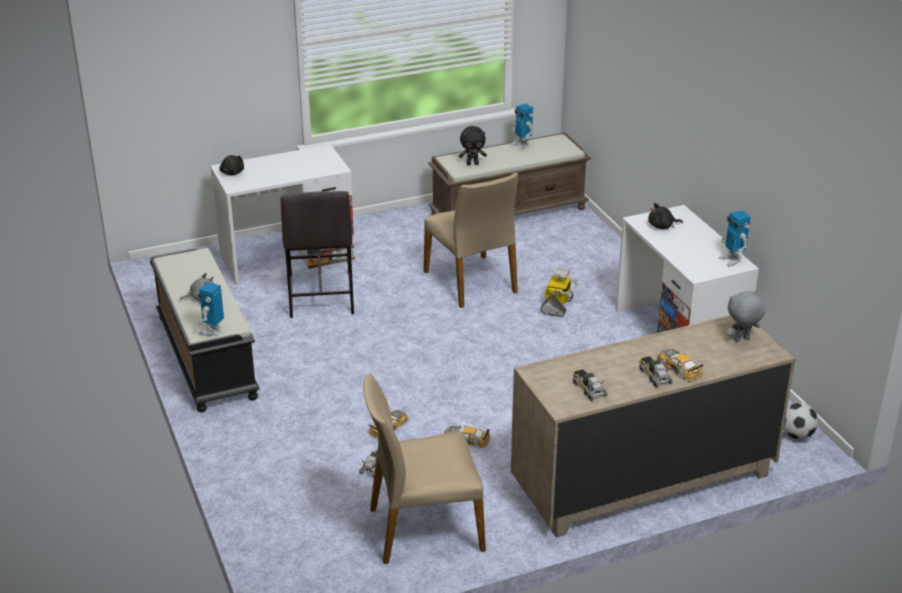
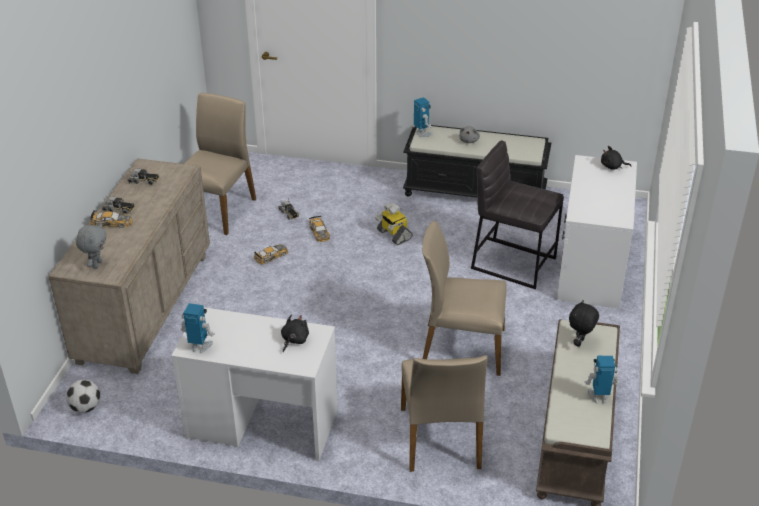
camera: 125 degrees right, 5 degrees up
(557, 306) = (377, 377): toy robot -> toy robot (393, 235)
(582, 257) = (441, 438): none -> beige chair

